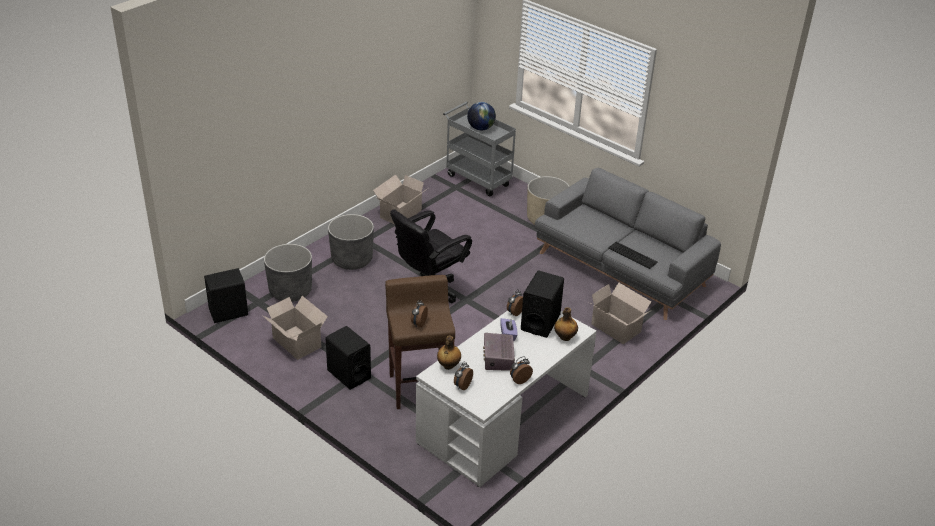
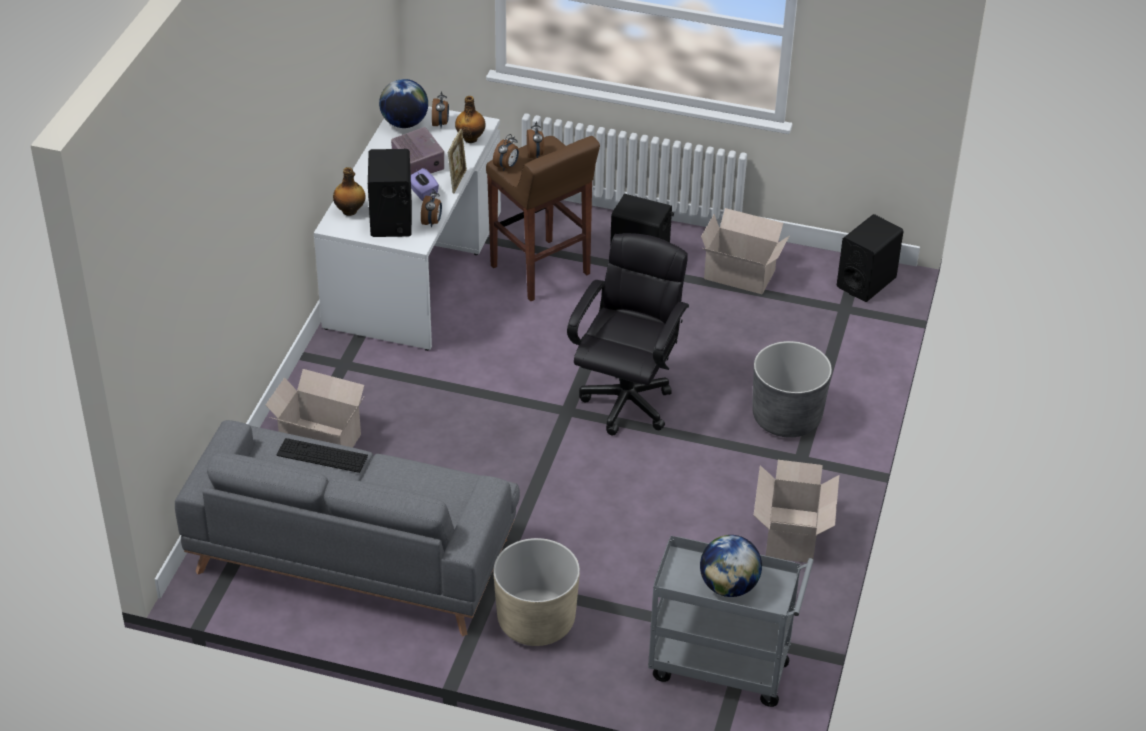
camera: 155 degrees right, 5 degrees up
(290, 291) = (820, 338): grey planter -> none
(479, 336) = (457, 181): none -> picture frame
(489, 395) = (404, 123): none -> globe
(519, 380) = (379, 148): alarm clock -> alarm clock (507, 166)

